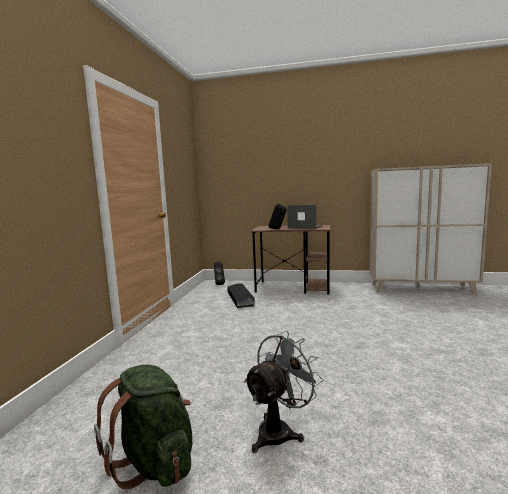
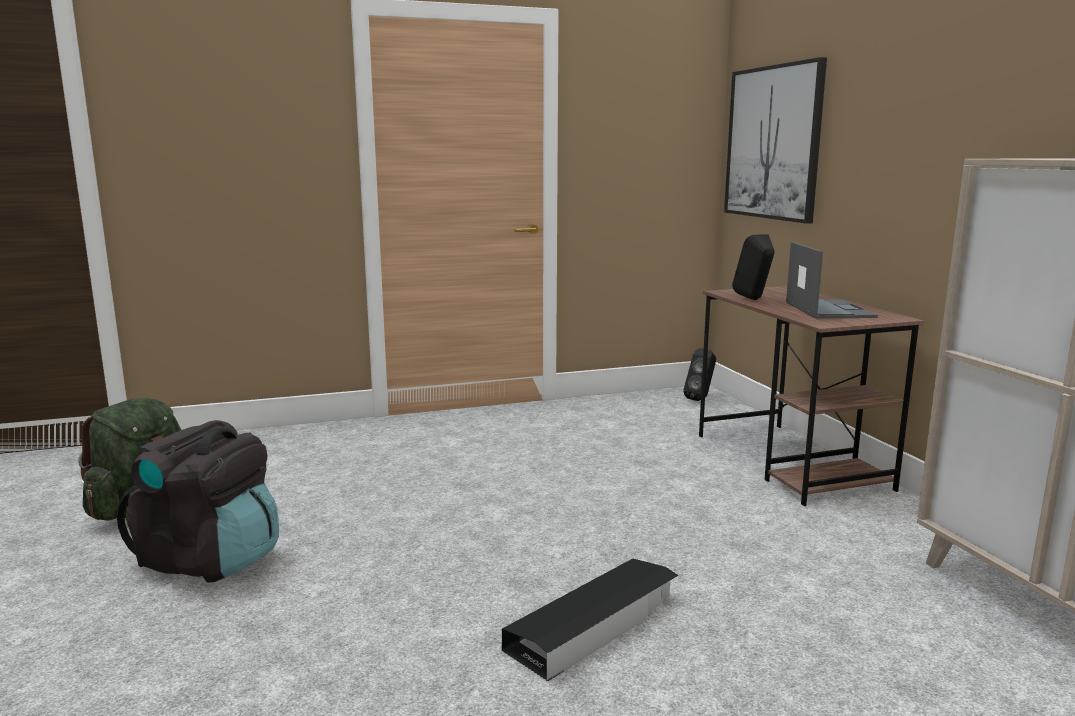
camera: 60 degrees right, 5 degrees up
(235, 172) = (773, 143): none -> picture
(240, 298) = (644, 433): black storage box -> black storage box (595, 624)
(280, 430) = (210, 560): grey fan -> black backpack

